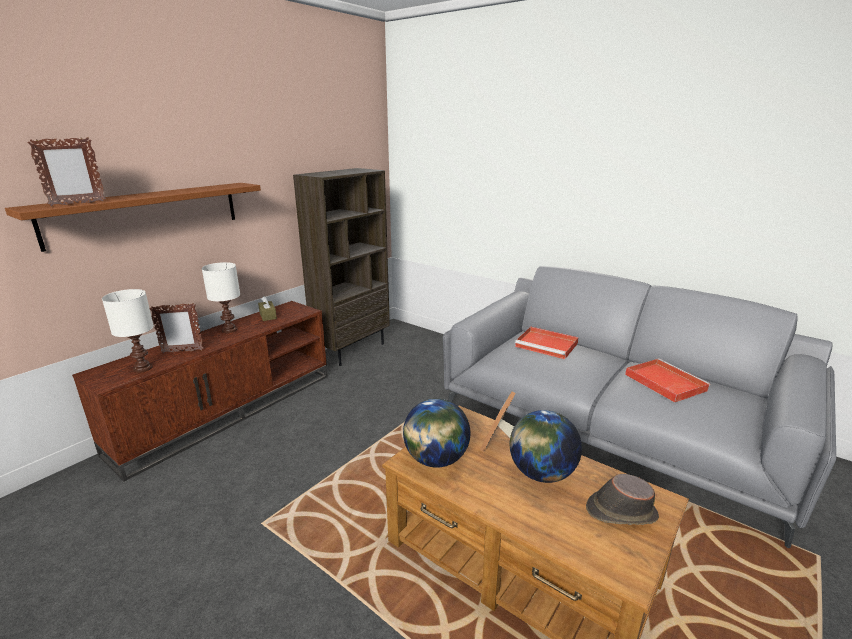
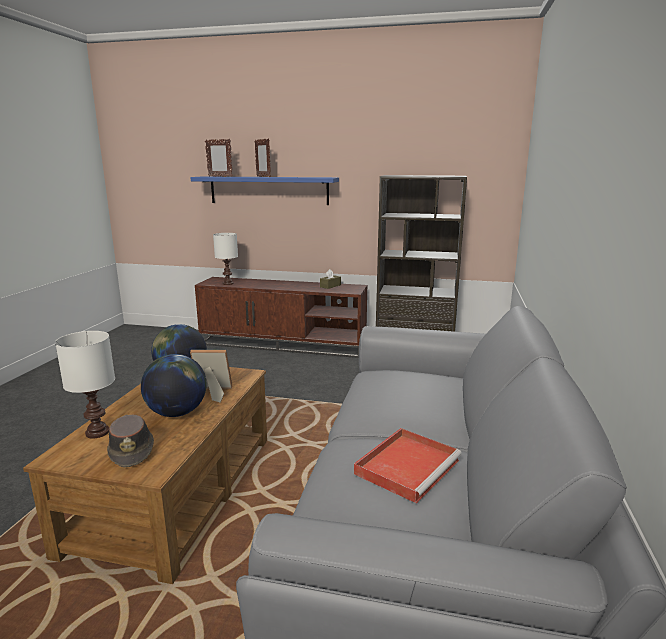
camera: 65 degrees right, 5 degrees down
(147, 213) = (268, 190): brown shelf -> blue shelf
(182, 351) = (255, 284): picture frame -> picture frame (263, 177)
(230, 330) = (295, 284): white table lamp -> white table lamp (97, 433)
(547, 345) = (428, 387): red tray -> none

